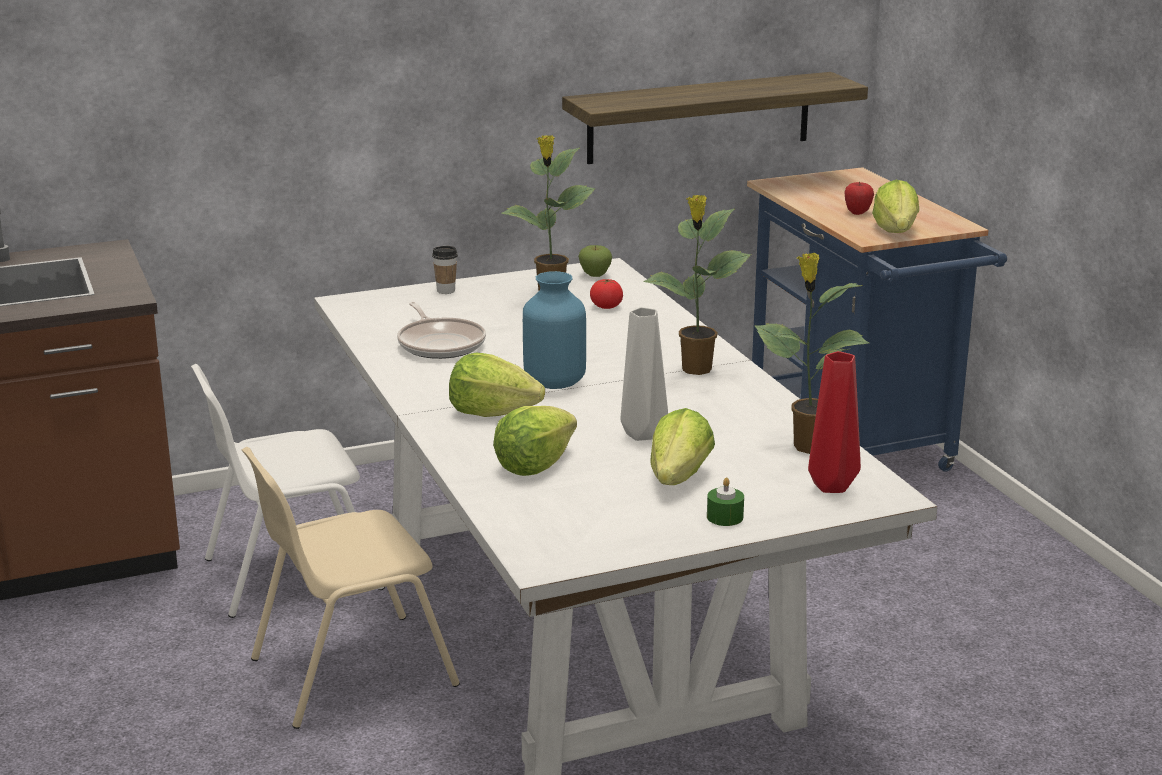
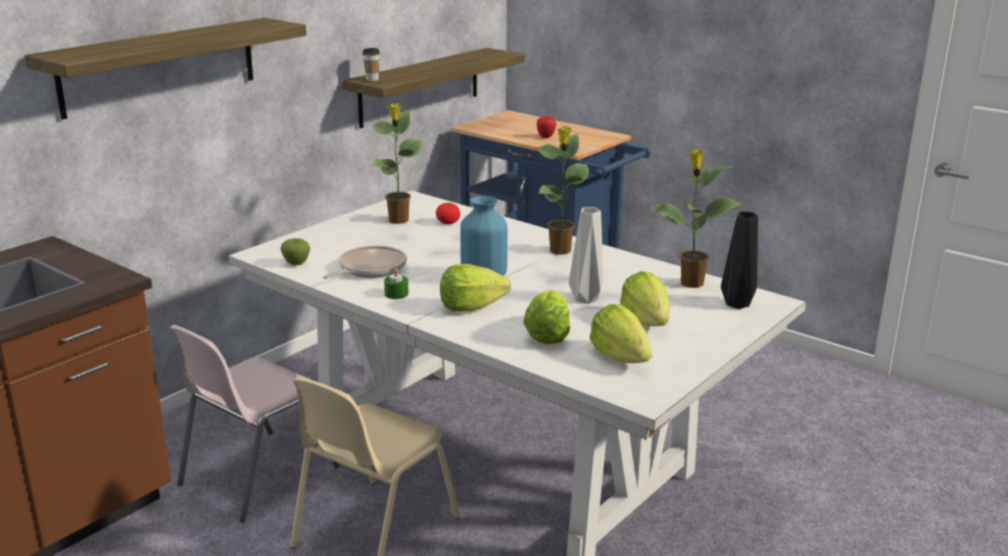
camera: 30 degrees left, 0 degrees up
(284, 56) = (159, 66): none -> shelf
(289, 573) = (256, 476): white chair -> pink chair
(440, 344) = (369, 269): frying pan -> frying pan turned 90 degrees counterclockwise
(446, 291) = (323, 232): cup -> cup (372, 79)
(595, 275) = (412, 204): apple -> apple (296, 263)
(725, 517) = (707, 338): green candle -> green candle (396, 294)
(830, 485) = (735, 304): red vase -> black vase
(896, 231) = (583, 144): lettuce -> lettuce (620, 357)

